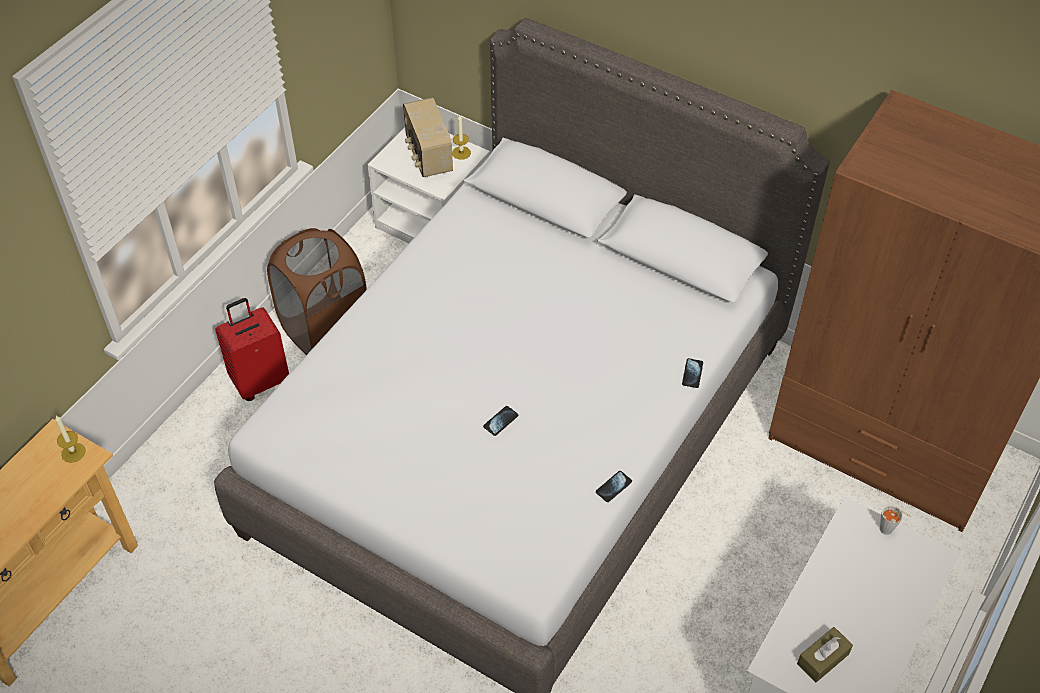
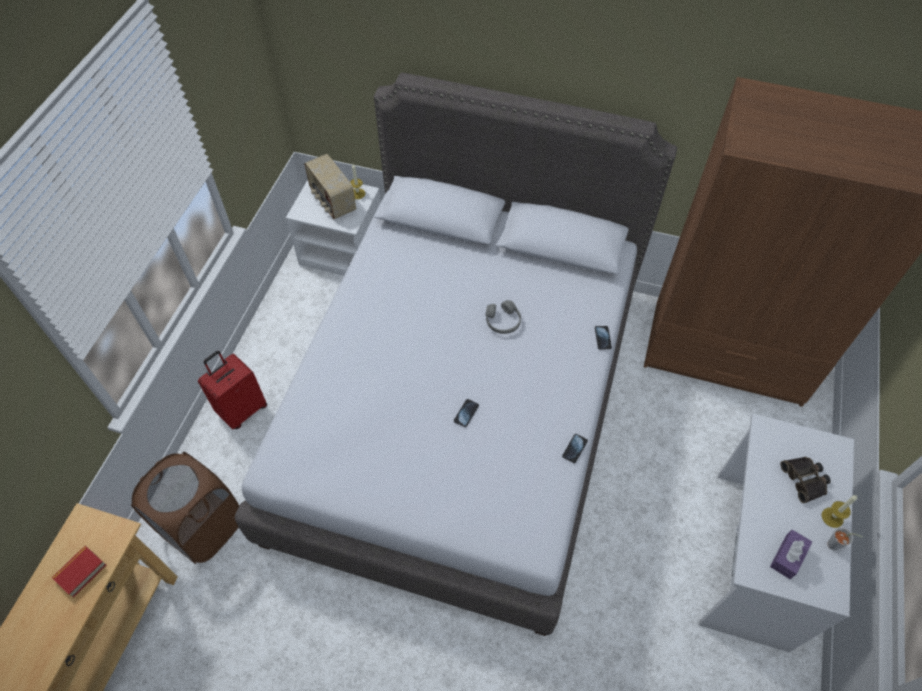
camera: 15 degrees left, 5 degrees up
(39, 487) = (81, 572): none -> book
(73, 452) = (104, 531): candle -> candle (832, 517)
(325, 329) = (282, 355): brown laundry basket -> brown laundry basket (204, 527)
(578, 330) = (503, 321): none -> grey headphones
(823, 659) = (788, 557): brown tissue box -> purple tissue box
(879, 583) = (805, 480): none -> binoculars
(889, 530) = (796, 433): grey cup -> grey cup (836, 546)

